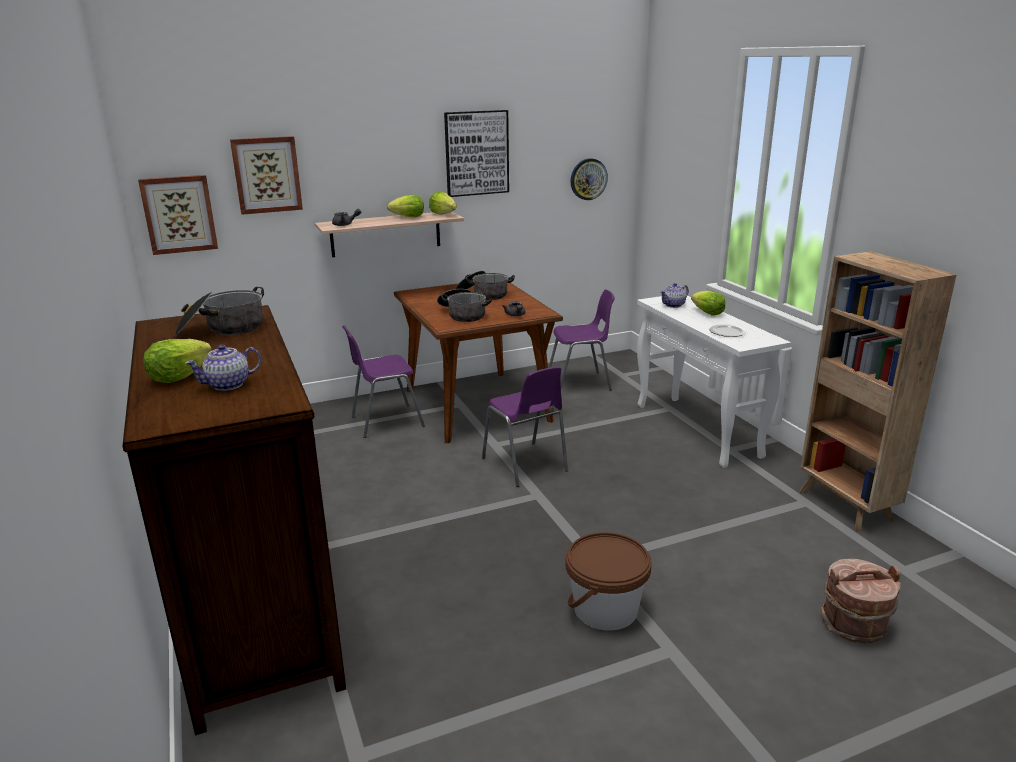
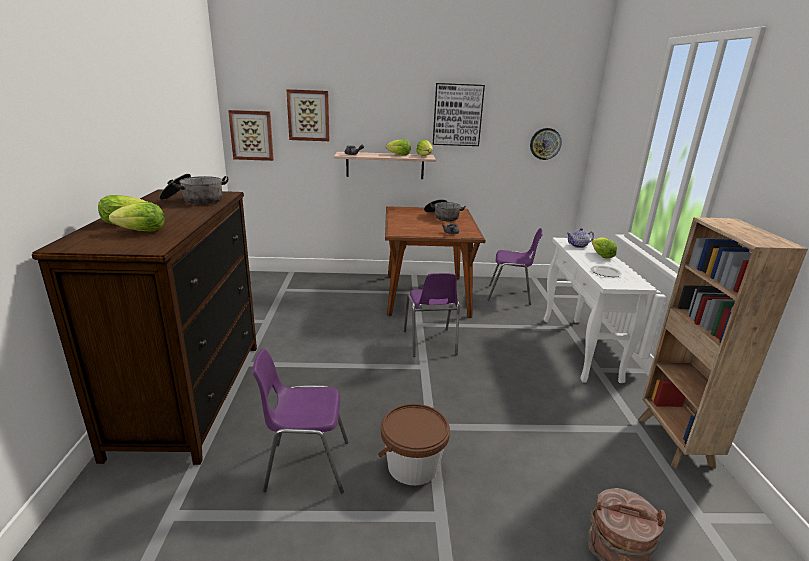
camera: 20 degrees right, 0 degrees up
(228, 385) = (142, 231): teapot -> lettuce
(385, 421) = (359, 293): purple chair -> purple chair (305, 466)
(463, 314) = (415, 227): cooking pot -> none

